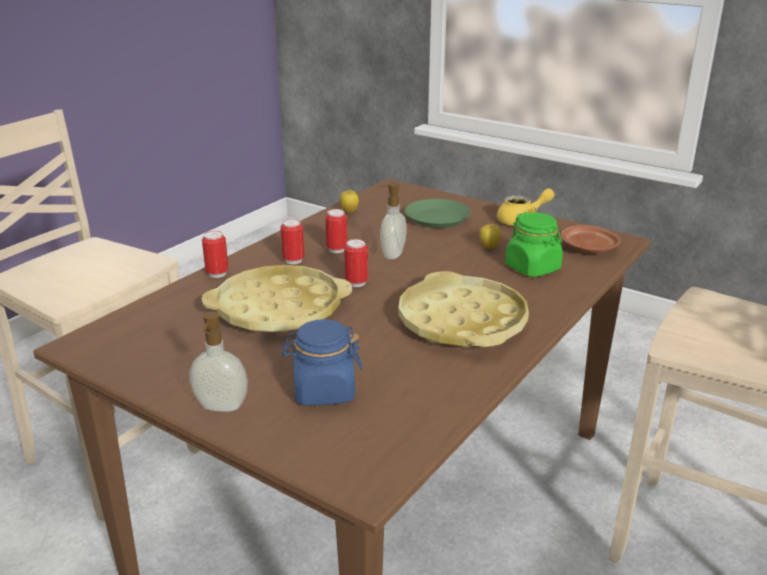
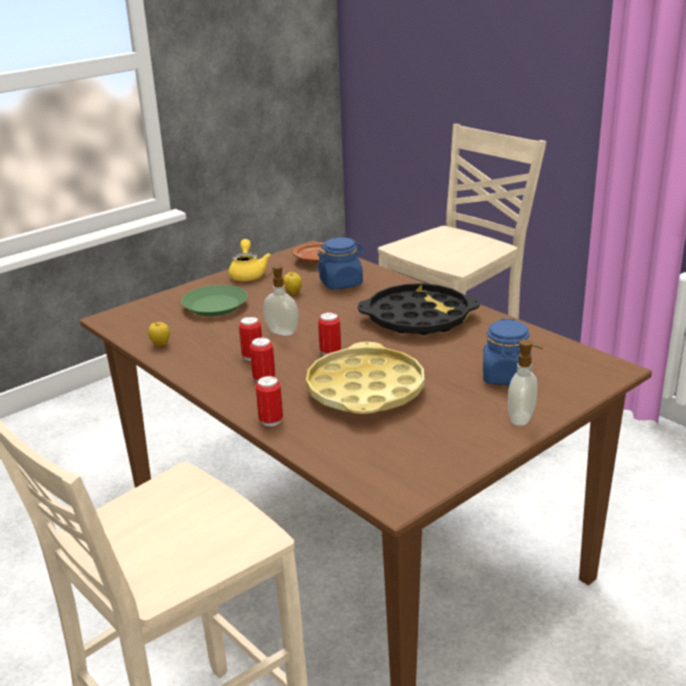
camera: 75 degrees left, 0 degrees up
(462, 322) = (418, 318): yellow tray -> black tray
(533, 268) = (341, 283): green jar -> blue jar

